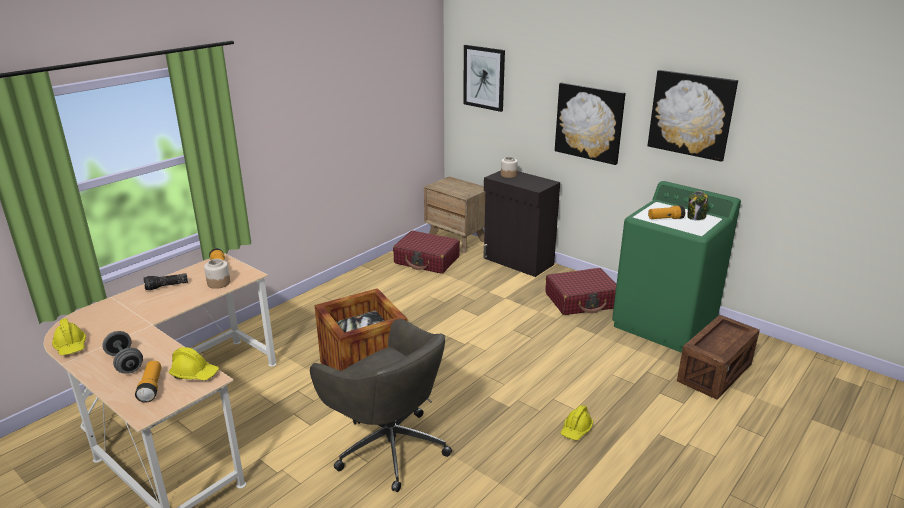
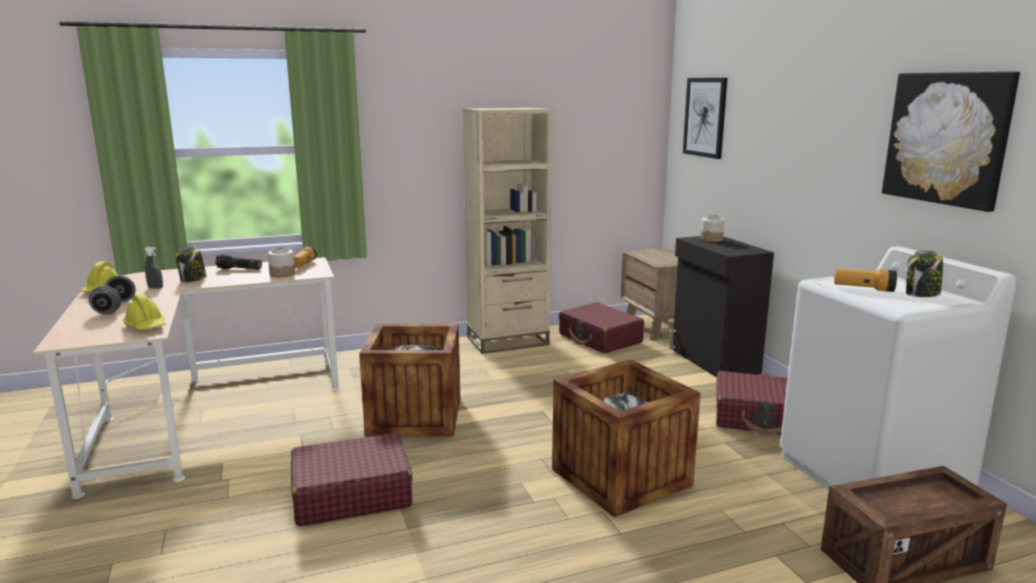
camera: 30 degrees right, 10 degrees down
(123, 329) = (155, 288): none -> grey spray bottle
(143, 310) = (193, 280): none -> jar
(151, 387) = (99, 327): flashlight -> none
(361, 280) = (508, 341): none -> beige bookcase
(389, 446) = (351, 494): grey office chair -> red suitcase
(542, 371) = (621, 477): none -> crate
(576, 430) = (595, 556): yellow hard hat -> none
(589, 122) = (813, 165): picture -> none
(664, 323) = (872, 475): green washing machine -> white washing machine

